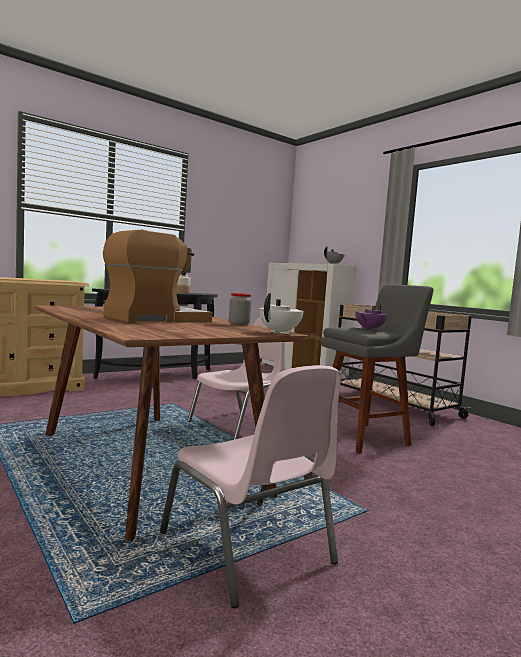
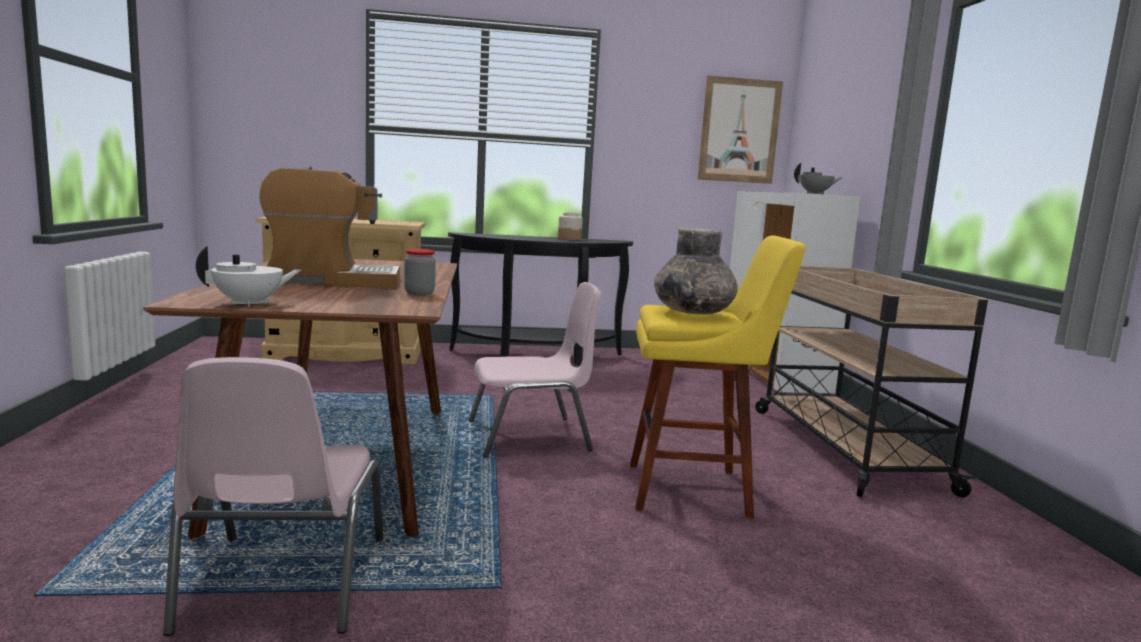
camera: 30 degrees right, 5 degrees up
(265, 226) = (739, 130): none -> picture
(280, 332) = (411, 309): white teapot -> white teapot (250, 303)
(366, 437) = (695, 490): grey stool -> yellow stool
(369, 329) = (692, 312): purple teapot -> grey vase

